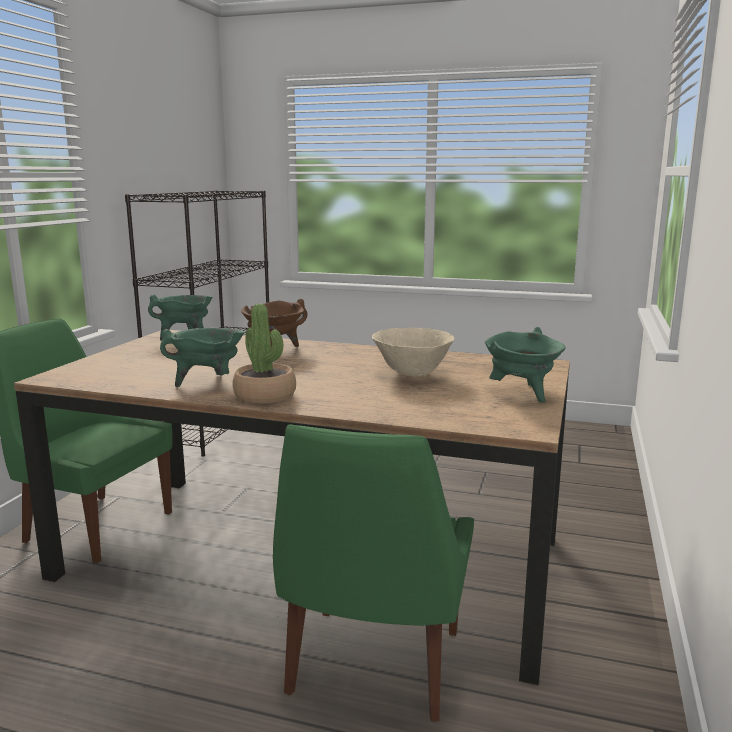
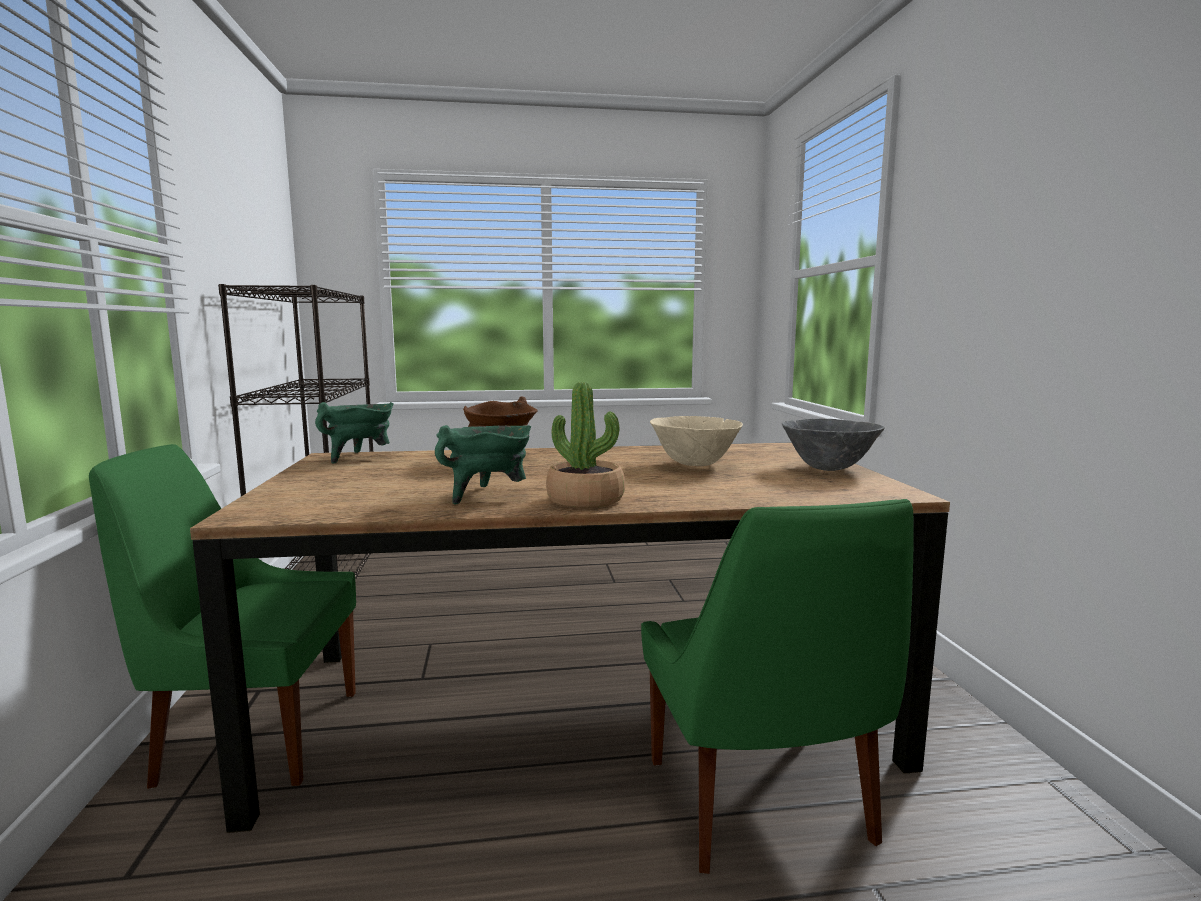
camera: 25 degrees left, 5 degrees down
(522, 394) = (828, 469): green cooking pot -> grey bowl

